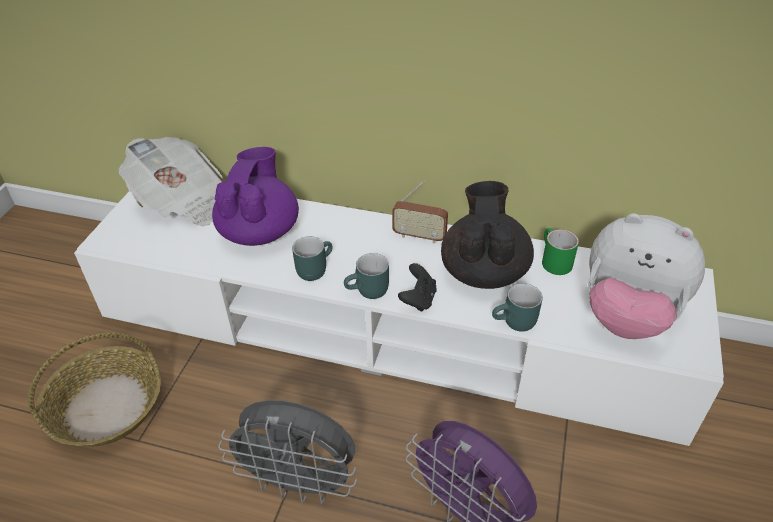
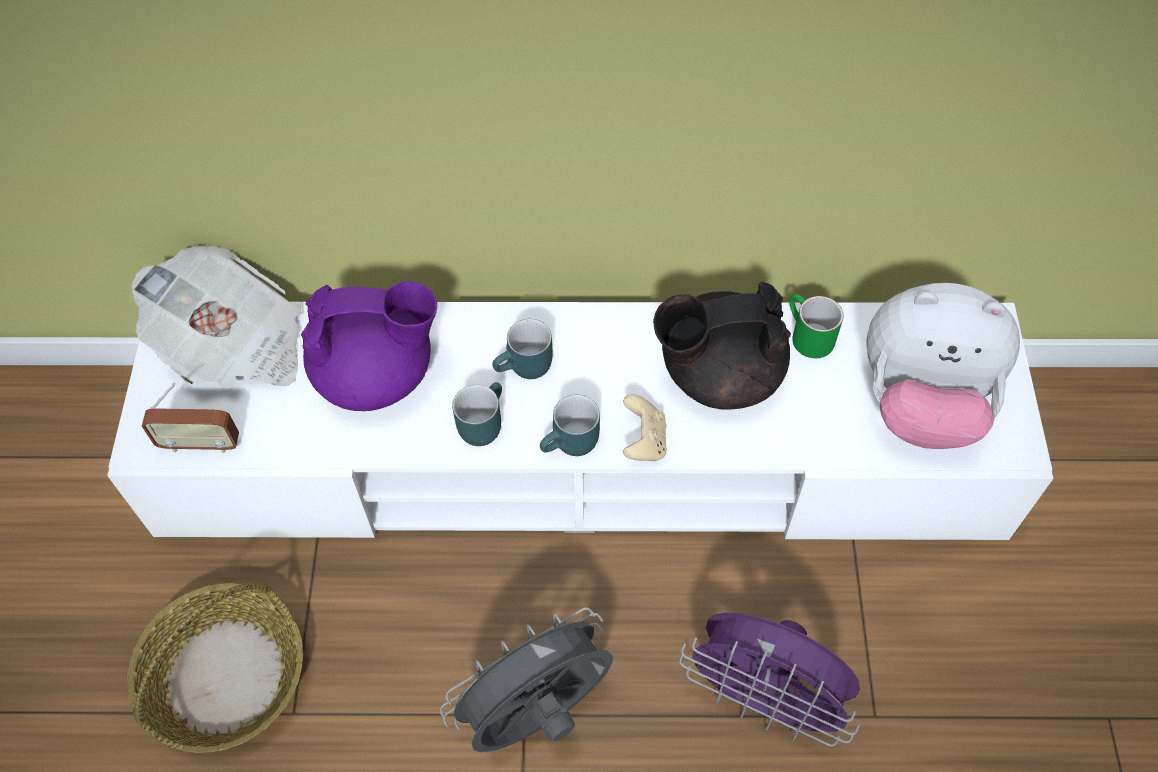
camera: 15 degrees left, 15 degrees up
(260, 231) = (377, 374): purple teapot -> purple teapot turned 90 degrees clockwise
(300, 483) = (537, 715): grey fan -> grey fan turned 150 degrees clockwise
(418, 299) = (644, 442): black game controller -> beige game controller
(419, 236) = (612, 333): radio -> radio (200, 444)
(484, 271) = (718, 373): black teapot -> black teapot turned 90 degrees counterclockwise
(515, 323) = (782, 450): turquoise mug -> turquoise mug (526, 369)

